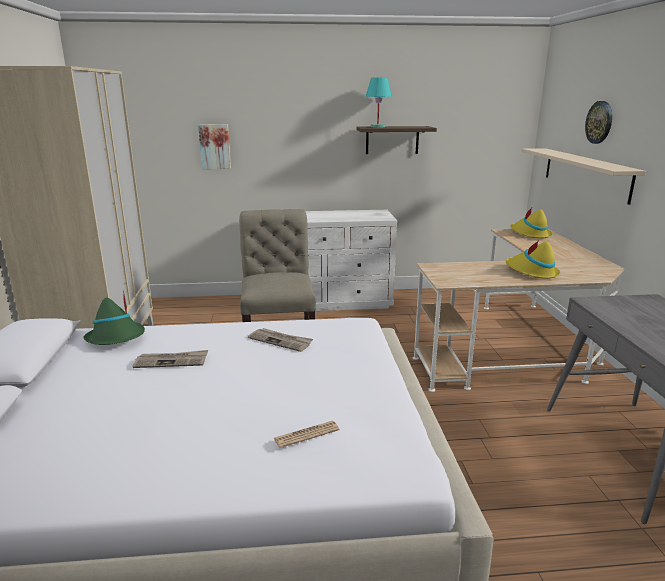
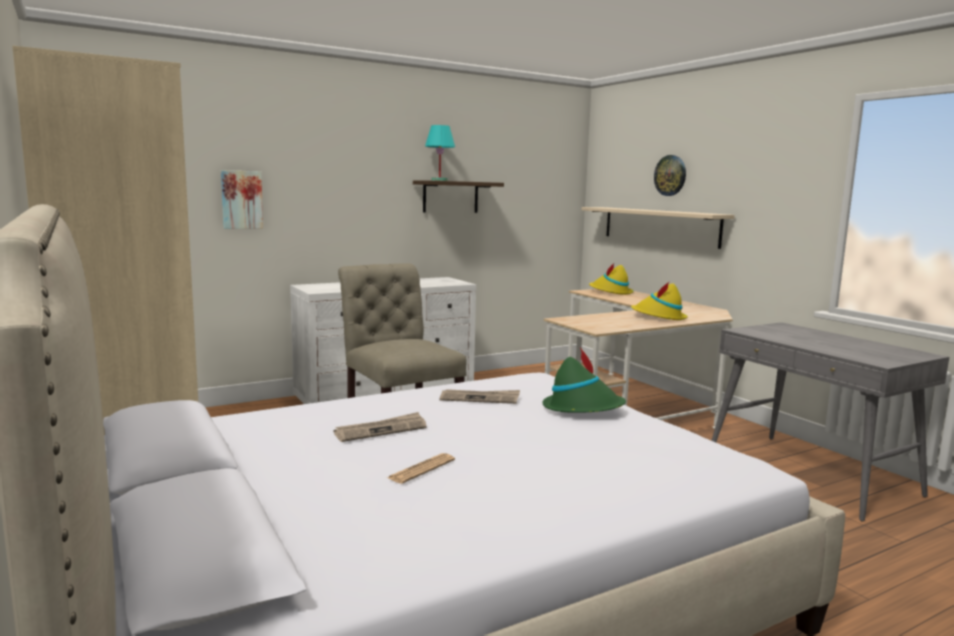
camera: 25 degrees left, 10 degrees down
(116, 338) = (269, 420): green hat -> green hat (583, 408)
(306, 434) = (631, 459): newspaper -> newspaper (421, 469)

